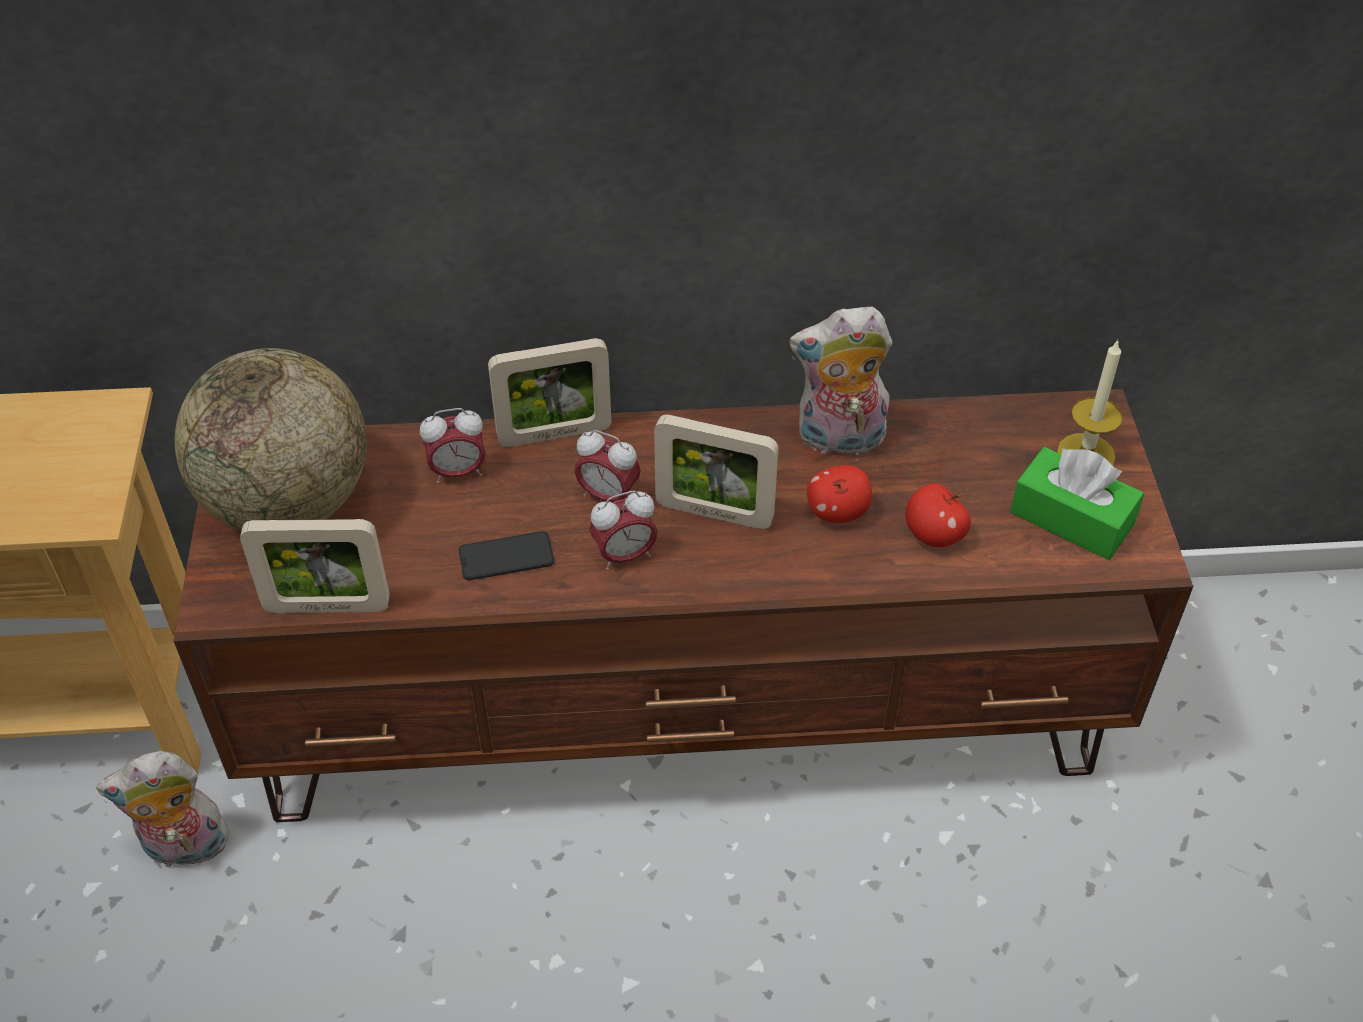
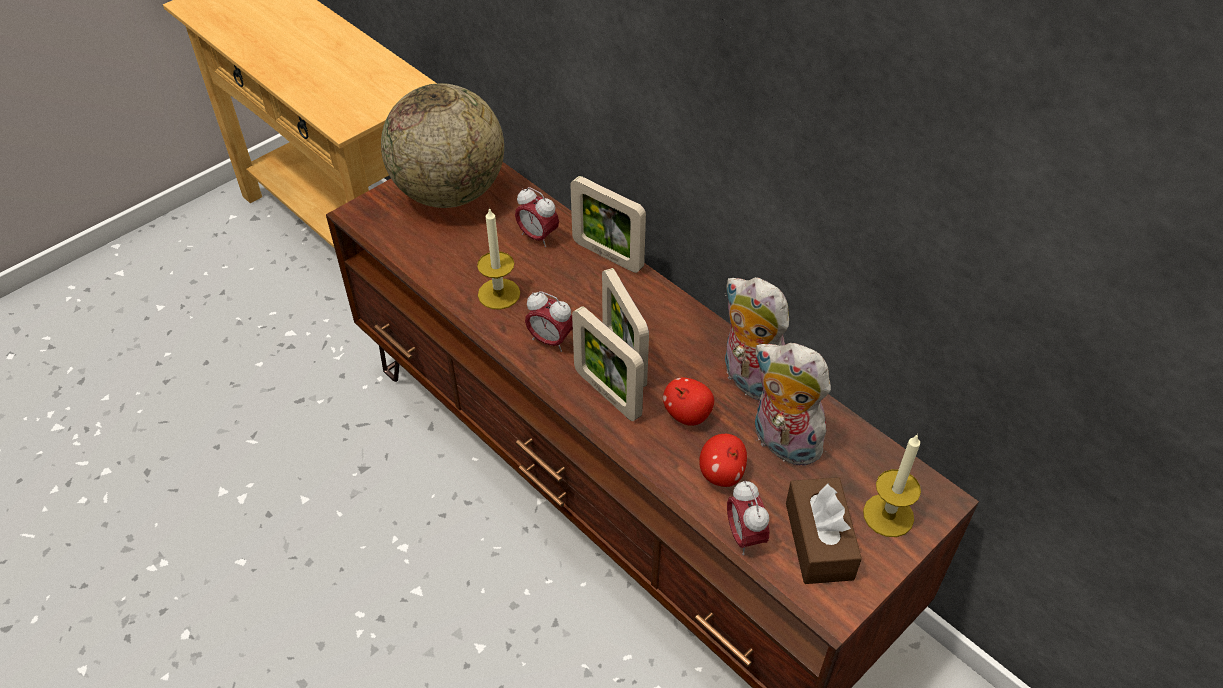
camera: 50 degrees right, 0 degrees up
(184, 849) = (339, 350): plush toy -> plush toy (781, 443)
(327, 607) = (397, 251): picture frame -> picture frame (607, 394)
(506, 557) = (499, 294): phone -> candle
(608, 496) = (587, 306): alarm clock -> alarm clock (744, 536)
(1071, 518) = (819, 540): green tissue box -> brown tissue box

